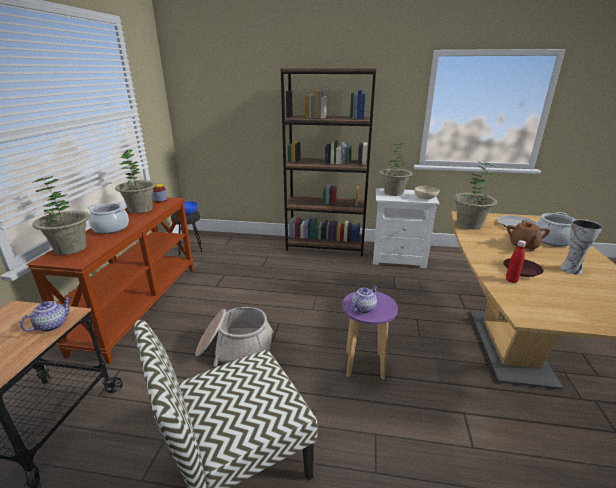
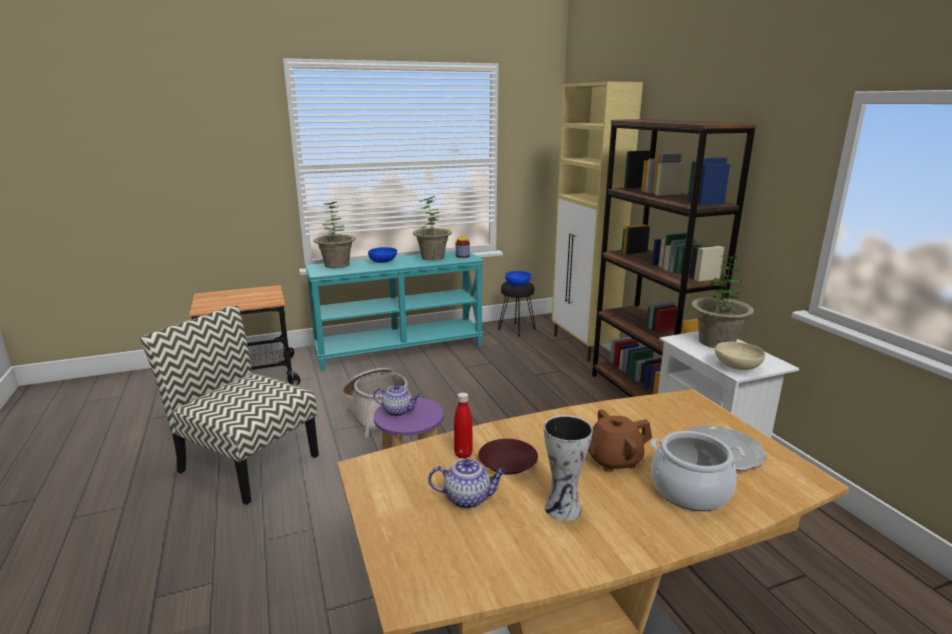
camera: 60 degrees right, 5 degrees down
(52, 325) = (259, 303): teapot -> teapot (468, 498)
(111, 228) = (383, 262): cooking pot -> blue bowl
(139, 305) = (400, 349): brown console table -> turquoise console table
(248, 239) = (583, 346): none -> beige cabinet
(469, 225) = (647, 408): potted plant -> none

